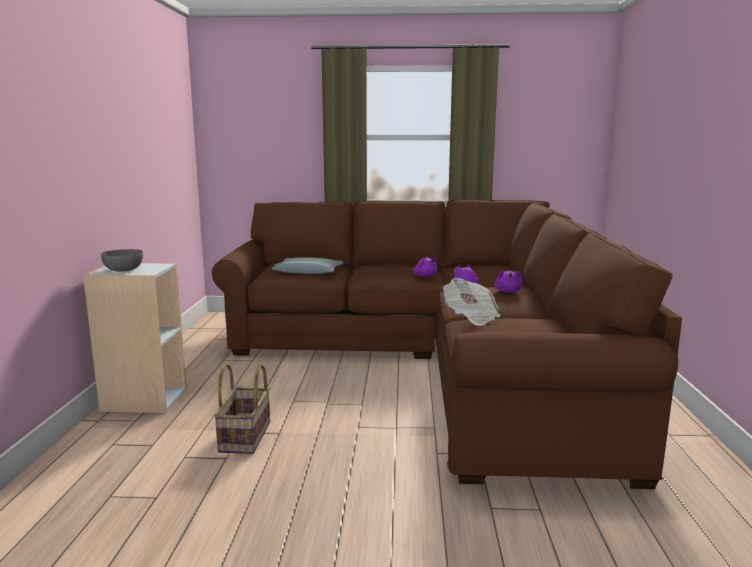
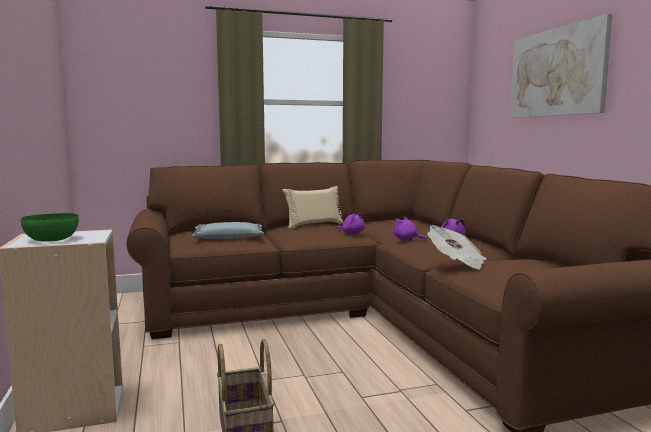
camera: 20 degrees left, 5 degrees down
(124, 269) = (52, 239): grey bowl -> green bowl
(398, 265) = (314, 225): none -> beige pillow
(670, 108) = (556, 72): none -> picture

